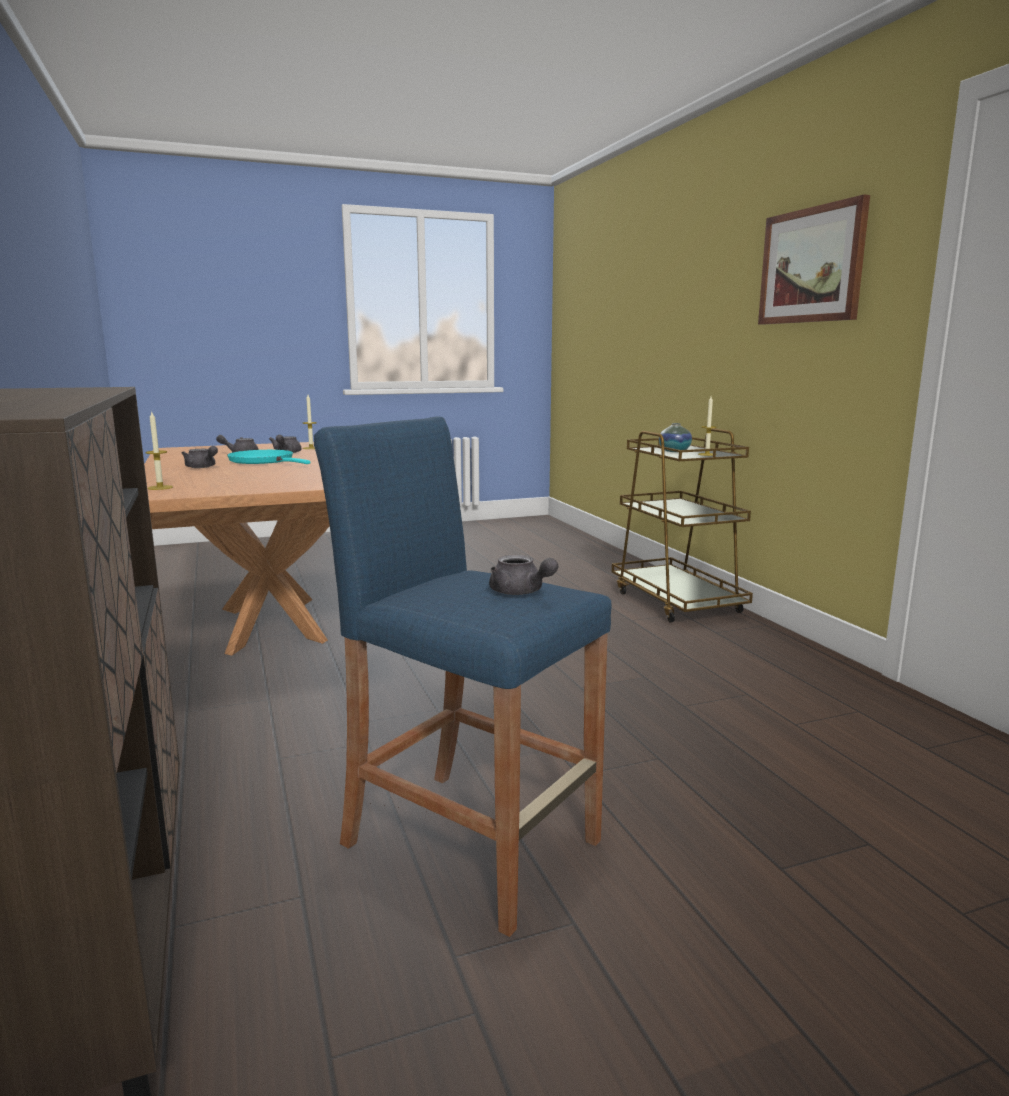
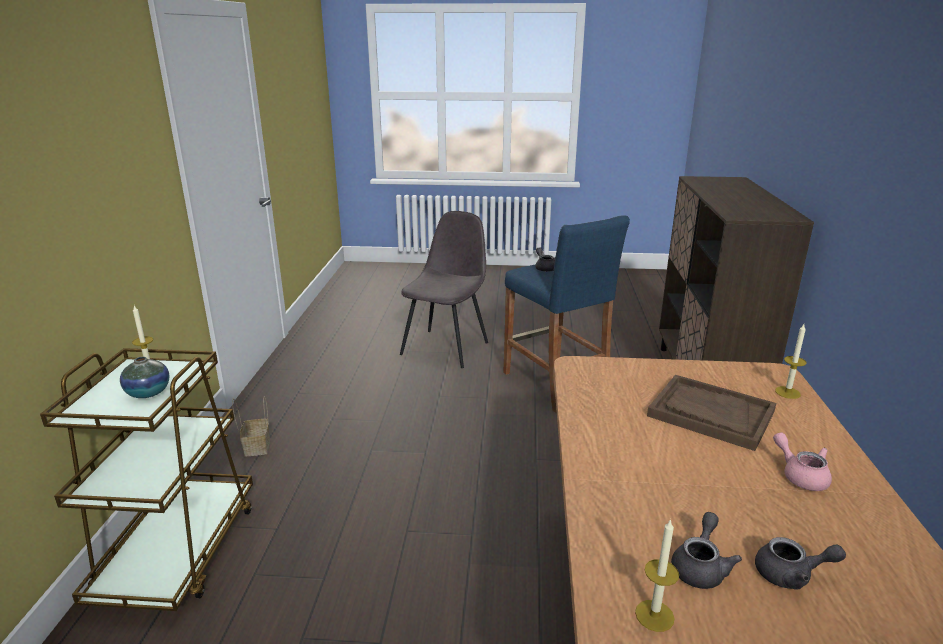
camera: 155 degrees left, 10 degrees up
(202, 467) = (800, 475): grey teapot -> pink teapot
(249, 476) = (710, 414): none -> brown tray
(264, 461) = (719, 493): turquoise frying pan -> none
(766, 655) = (256, 446): none -> basket
(810, 882) = (446, 347): none -> grey chair
(812, 266) = (92, 136): picture -> none

